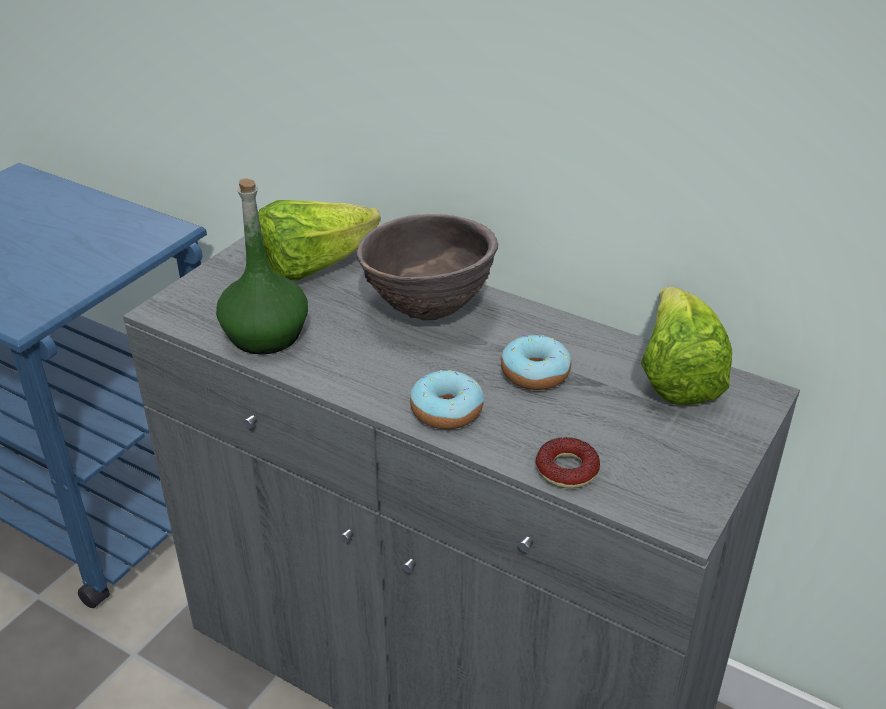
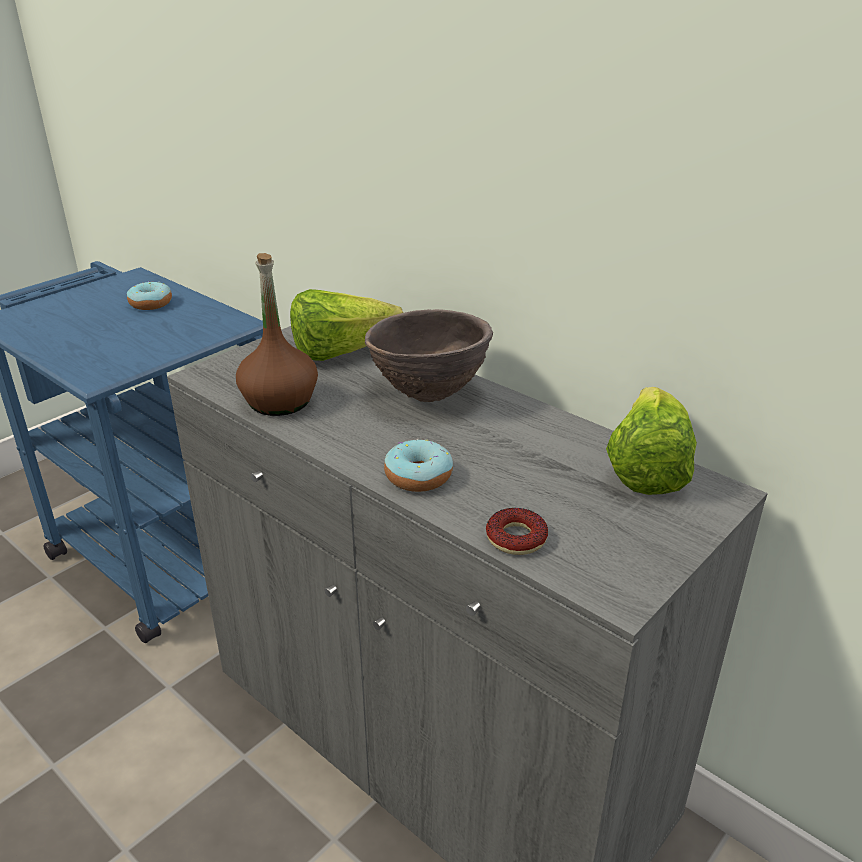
camera: 10 degrees right, 5 degrees down
(266, 335) = (280, 401): green bottle -> brown bottle
(535, 373) = (510, 454): donut -> donut (151, 304)

